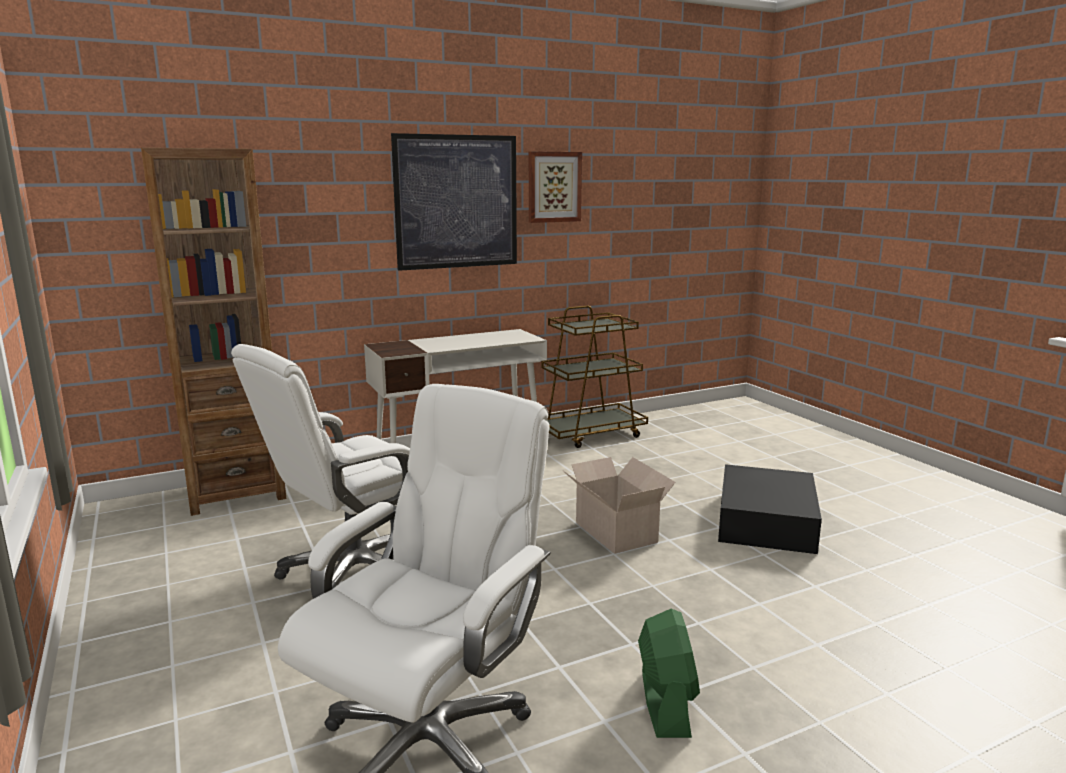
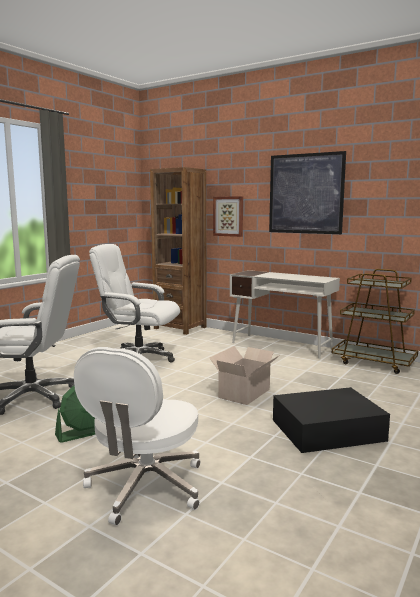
camera: 60 degrees right, 5 degrees down
(554, 187) = (374, 183): picture -> picture (228, 216)
(877, 684) = (145, 488): none -> white office chair

